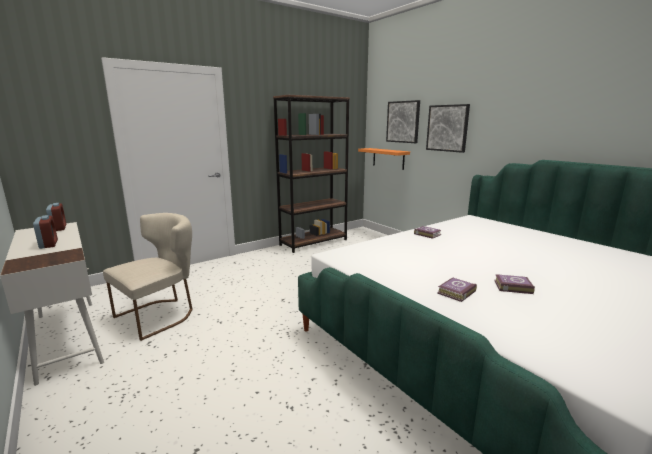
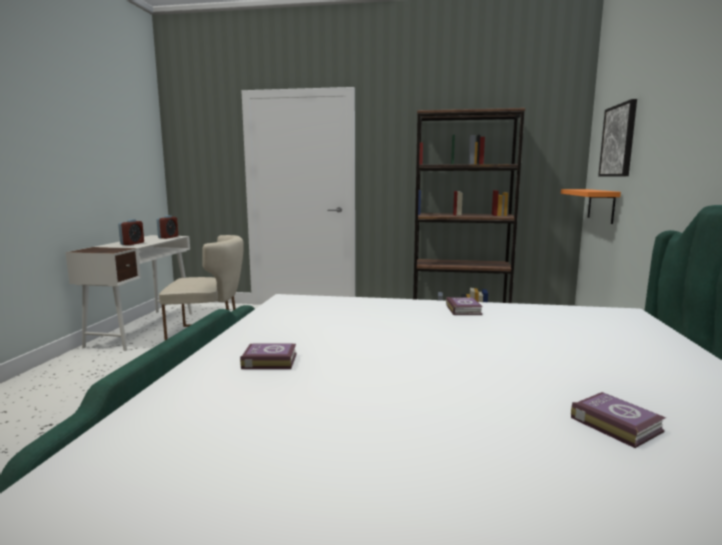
camera: 45 degrees right, 5 degrees down
(447, 128) = (660, 144): picture -> none
(512, 286) = (350, 384): book -> book (615, 423)

